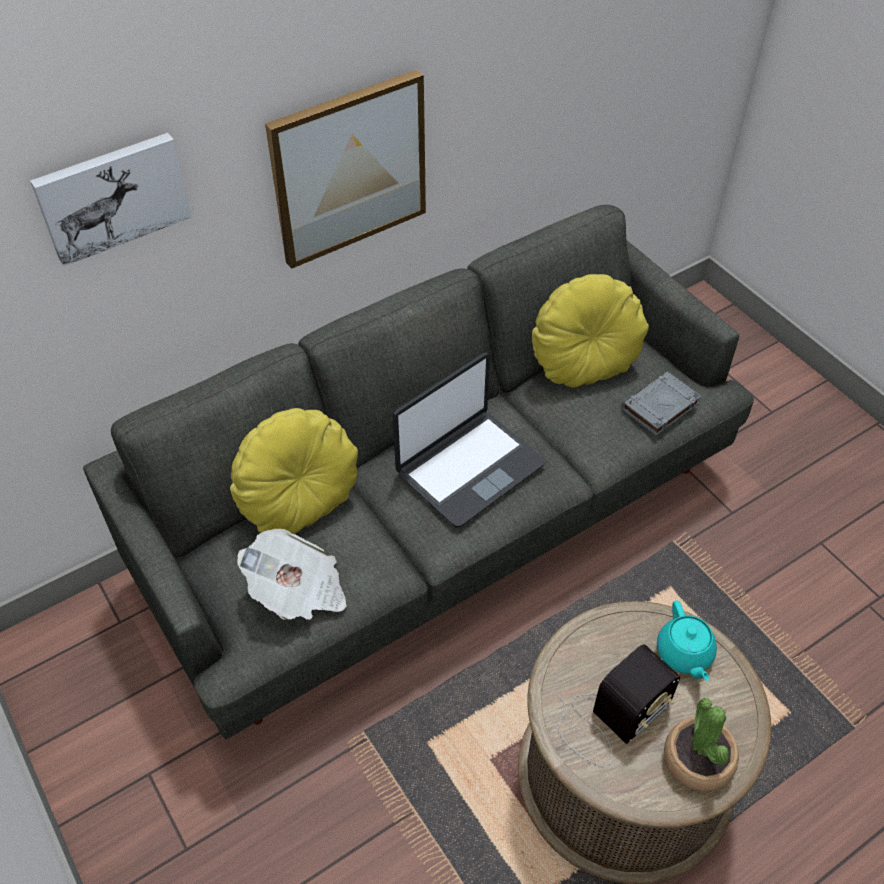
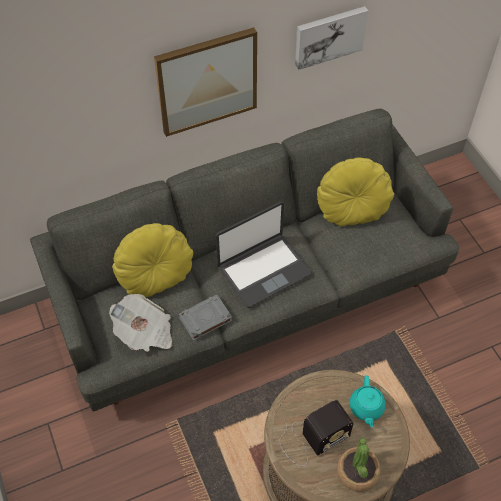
camera: 10 degrees right, 5 degrees up
(112, 196) = (58, 93): picture -> picture (329, 36)
(659, 407) = (393, 247): grey book -> grey book (204, 319)

